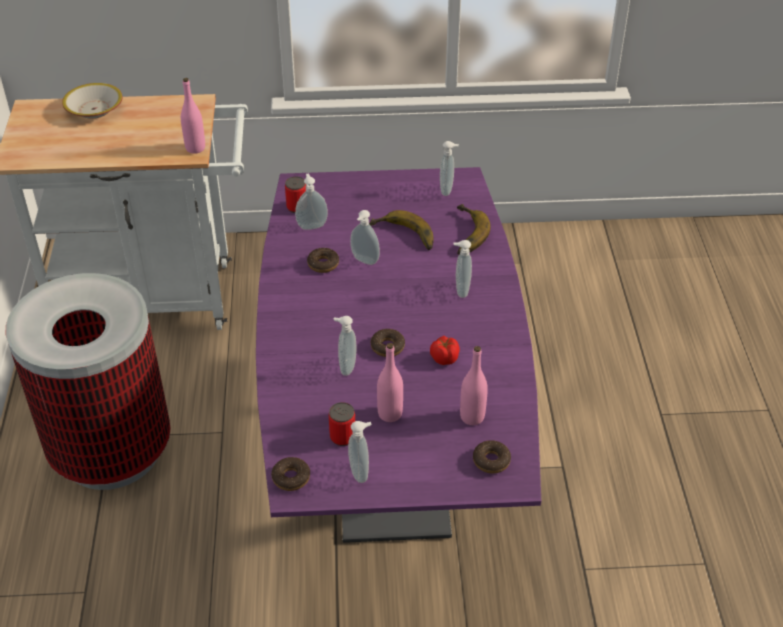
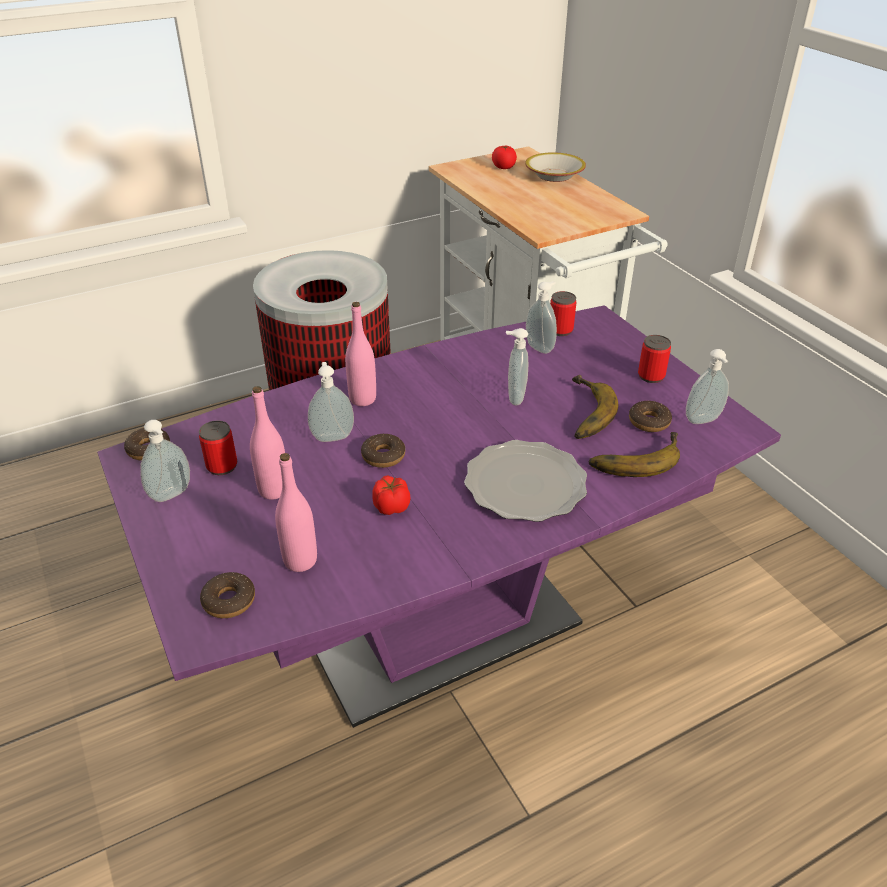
camera: 65 degrees right, 5 degrees down
(46, 129) = (504, 167): none -> tomato
(195, 148) = (553, 231): pink bottle -> pink bottle (362, 399)
(323, 264) = (485, 373): donut -> donut (649, 422)
(385, 190) = (651, 376): none -> can
(460, 290) = (524, 485): soap dispenser -> plate

